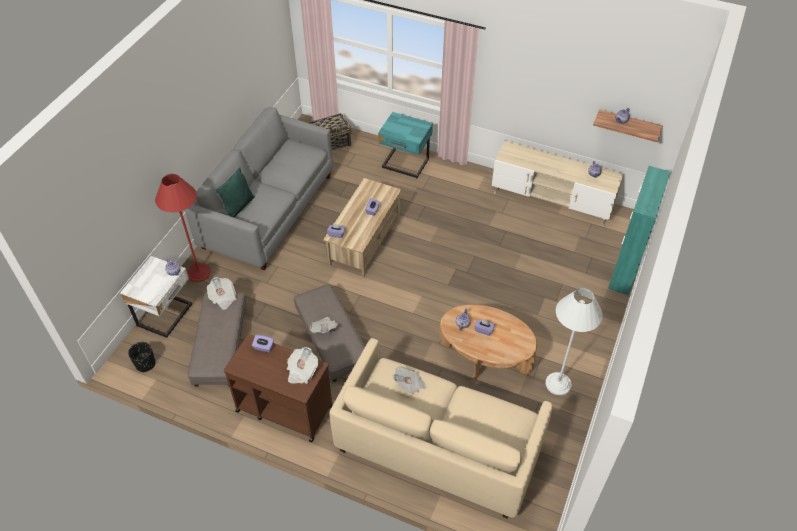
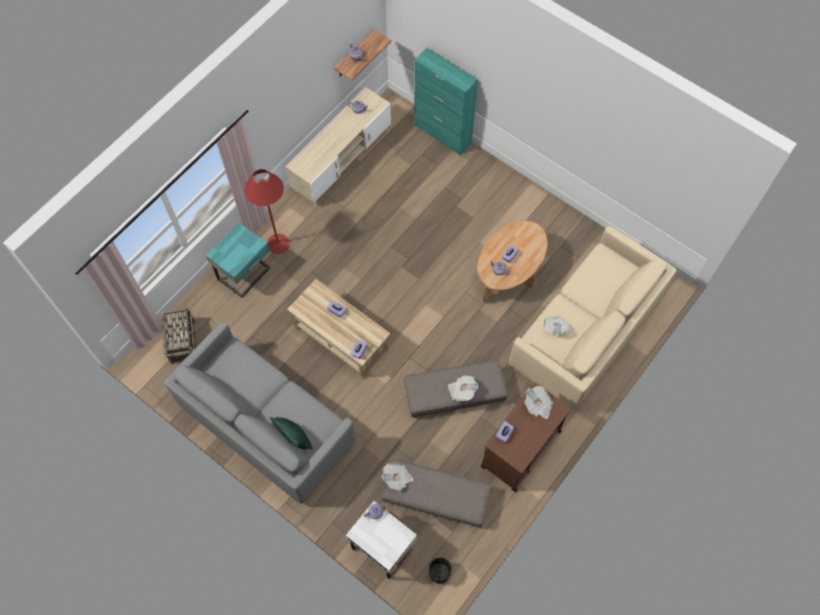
camera: 75 degrees left, 15 degrees up
(198, 273) = (334, 508): red floor lamp -> red floor lamp (278, 243)
(558, 384) = (546, 226): white floor lamp -> none

